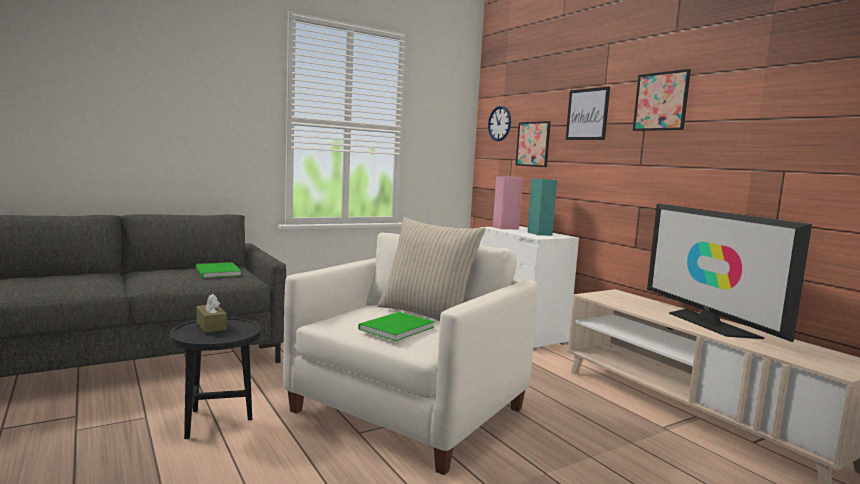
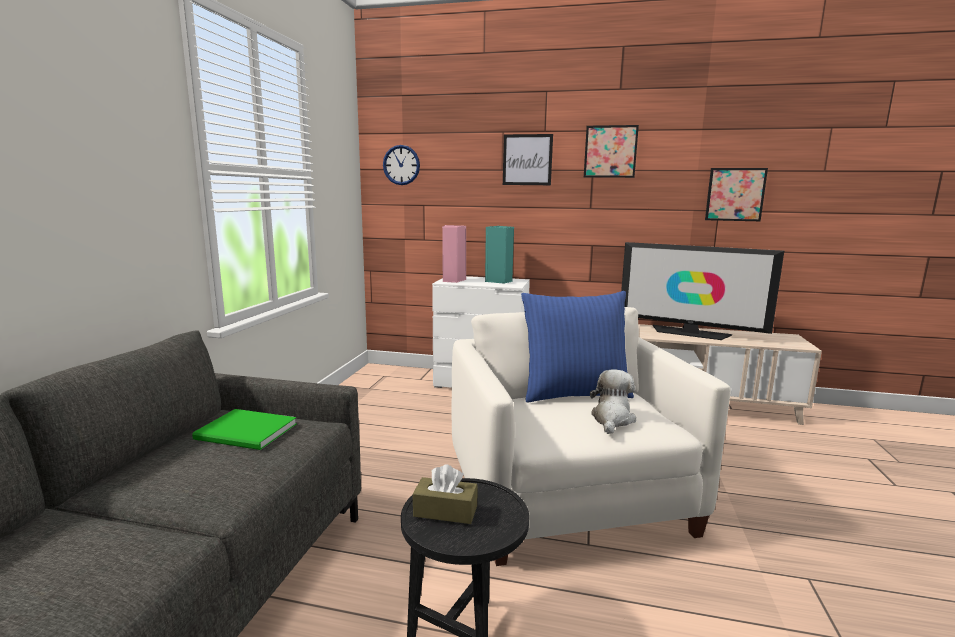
camera: 45 degrees left, 5 degrees up
(394, 328) = (612, 419): green book -> plush toy
(426, 314) = (574, 393): beige pillow -> blue pillow
(533, 144) = (456, 188): picture -> picture (735, 194)

